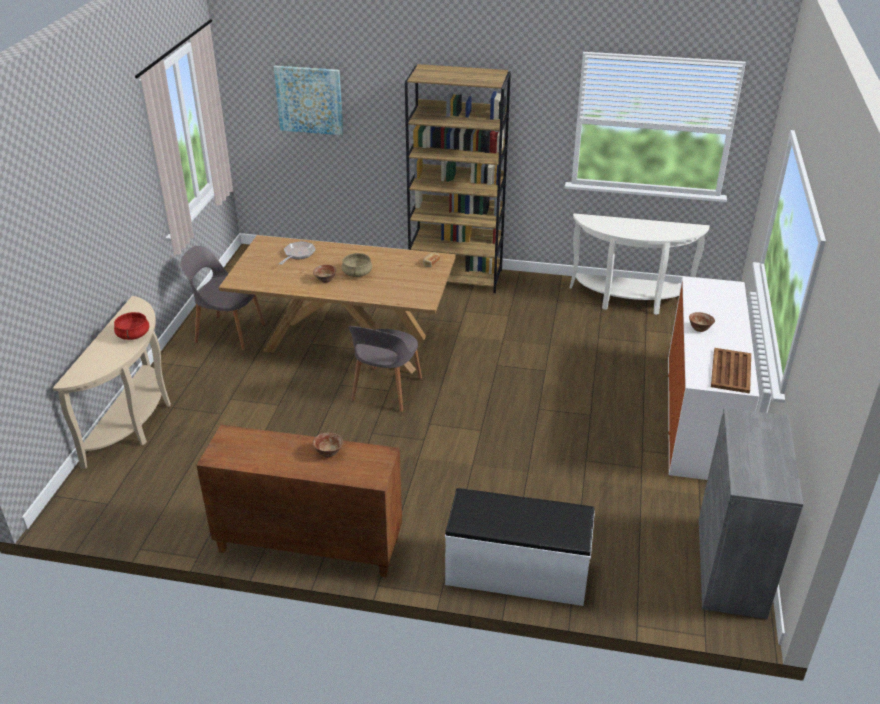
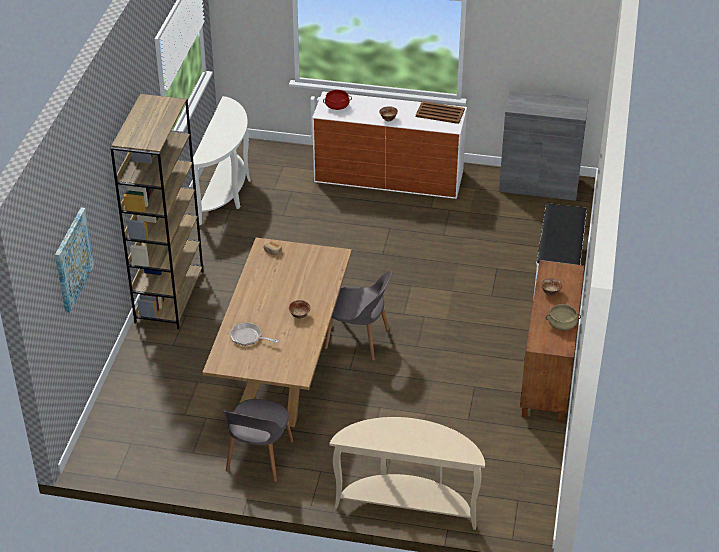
camera: 90 degrees left, 5 degrees up
(133, 335) = (400, 428): red cooking pot -> red cooking pot (337, 106)
(357, 273) = (287, 296): beige cooking pot -> beige cooking pot (562, 324)

